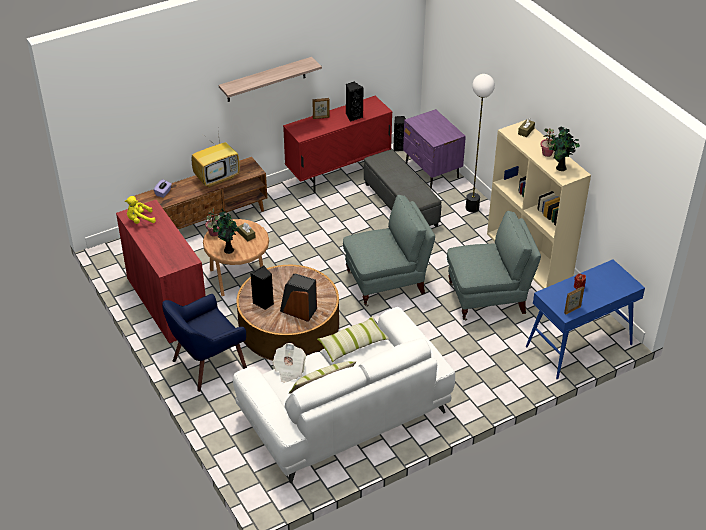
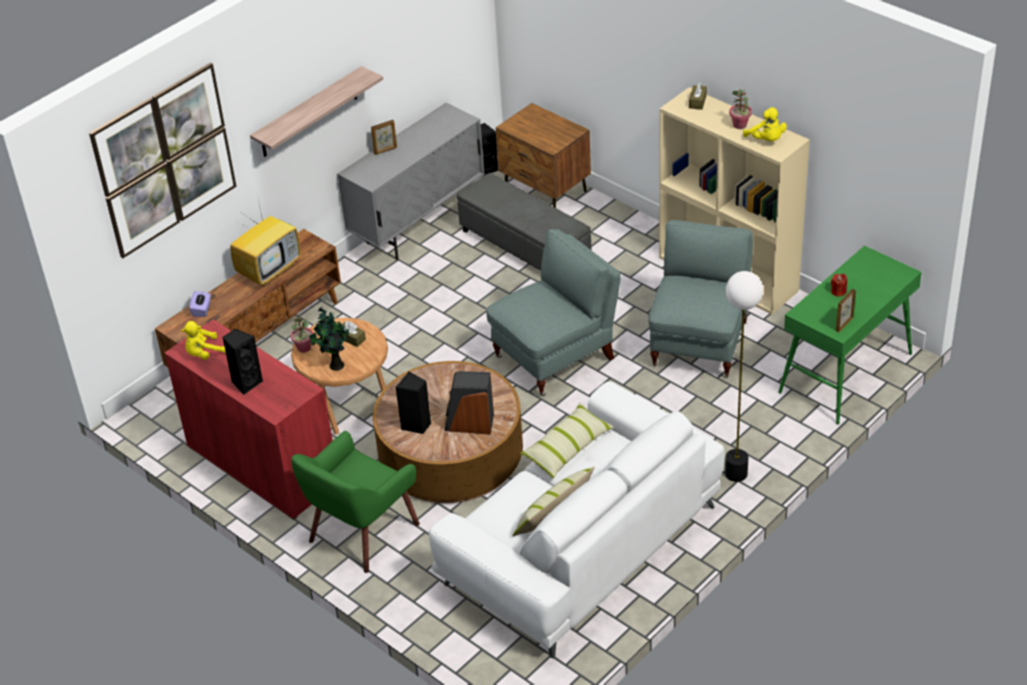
camera: 15 degrees left, 0 degrees up
(151, 87) = (164, 160): none -> picture
(208, 364) = (362, 532): blue armchair -> green armchair
(289, 369) = (498, 505): newspaper -> none
(338, 174) = (418, 226): red cabinet -> grey cabinet
(353, 116) = (430, 138): black speaker -> black speaker (246, 383)
(432, 171) = (545, 190): purple nightstand -> brown nightstand
(472, 208) = (623, 228): floor lamp -> floor lamp (736, 474)
(487, 298) = (700, 343): grey armchair -> grey armchair turned 45 degrees counterclockwise
(560, 168) = (766, 140): potted plant -> yellow plush toy
(578, 346) = (845, 374): blue console table -> green console table

